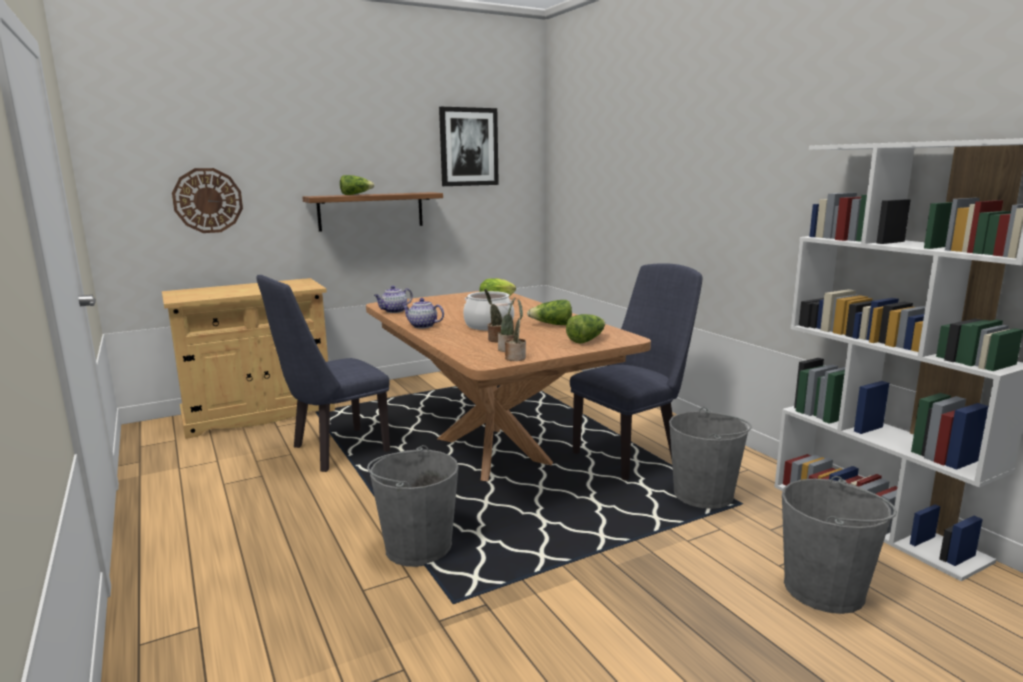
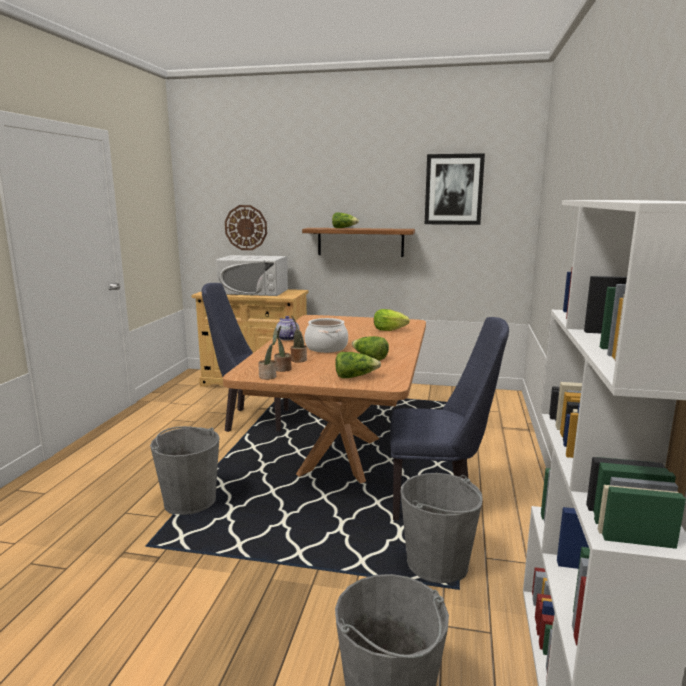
camera: 40 degrees right, 0 degrees up
(246, 288) = (253, 291): none -> white microwave
(394, 311) = (303, 323): teapot -> none

